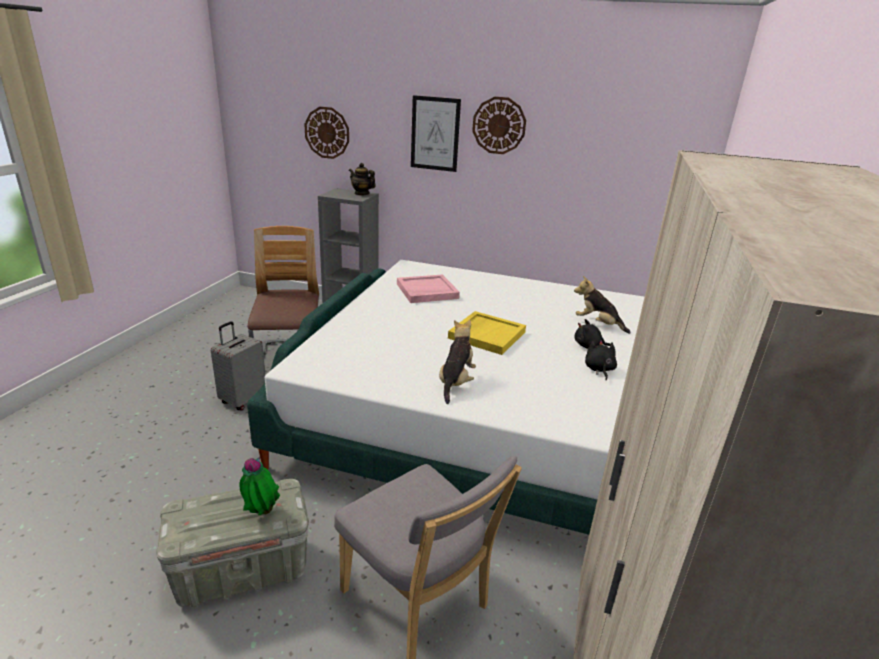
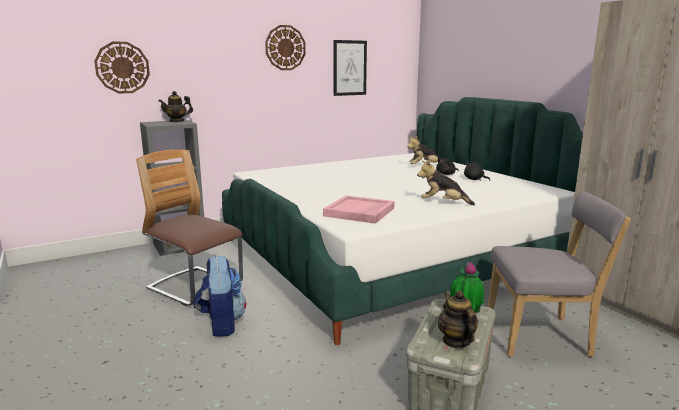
camera: 45 degrees left, 10 degrees down
(201, 525) = (456, 341): none -> teapot
(243, 399) = (221, 324): grey suitcase -> backpack
(426, 291) = (304, 179): pink tray -> pink tray (359, 212)
(435, 134) = (234, 59): picture -> picture (349, 68)
(456, 382) = (443, 203): plush toy -> plush toy turned 45 degrees counterclockwise
(486, 335) = (395, 184): yellow tray -> none

